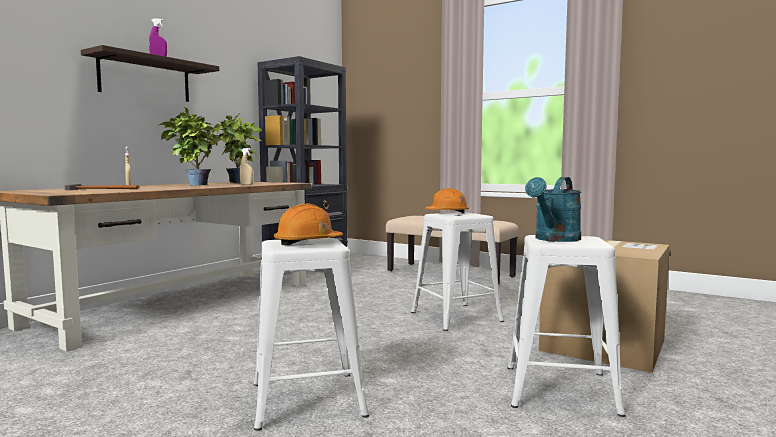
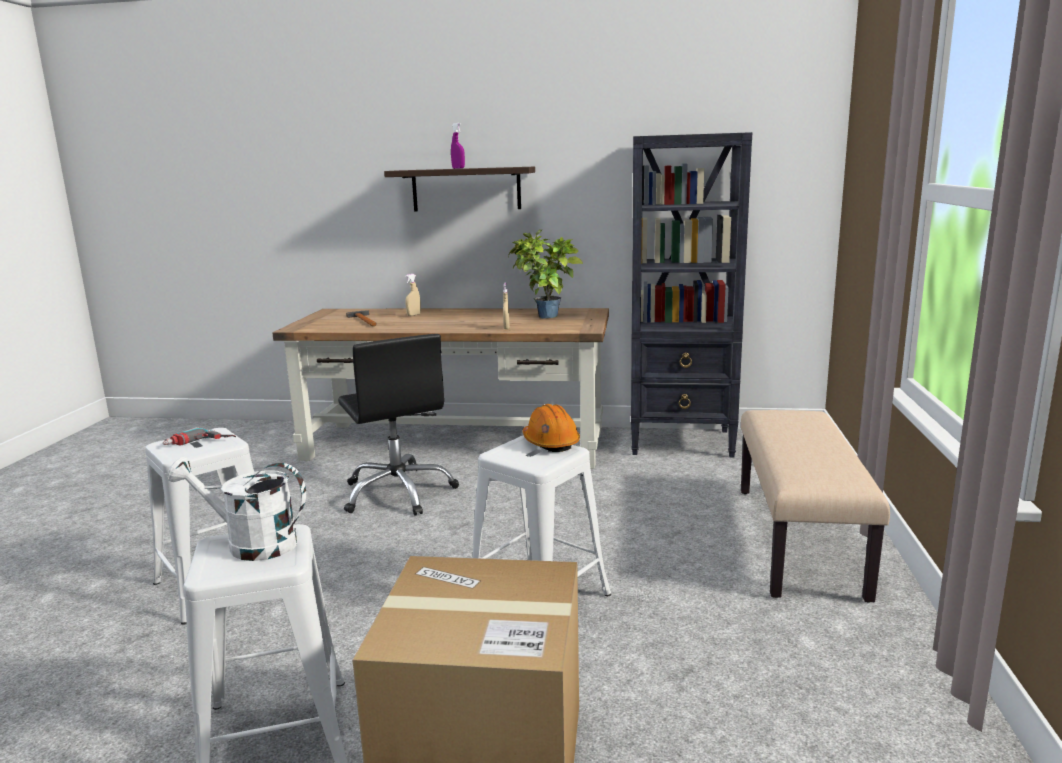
camera: 65 degrees right, 10 degrees up
(193, 185) = (461, 321): potted plant -> none
(238, 327) = (399, 493): none -> black office chair
(307, 243) = (199, 444): orange hard hat -> power drill
(554, 239) = (251, 544): turquoise watering can -> white watering can

